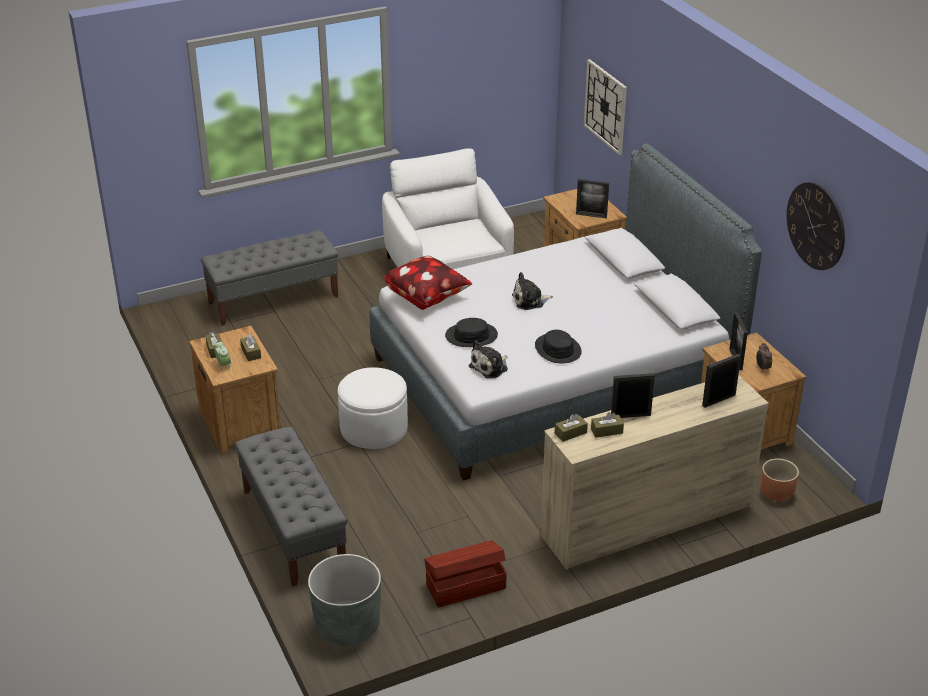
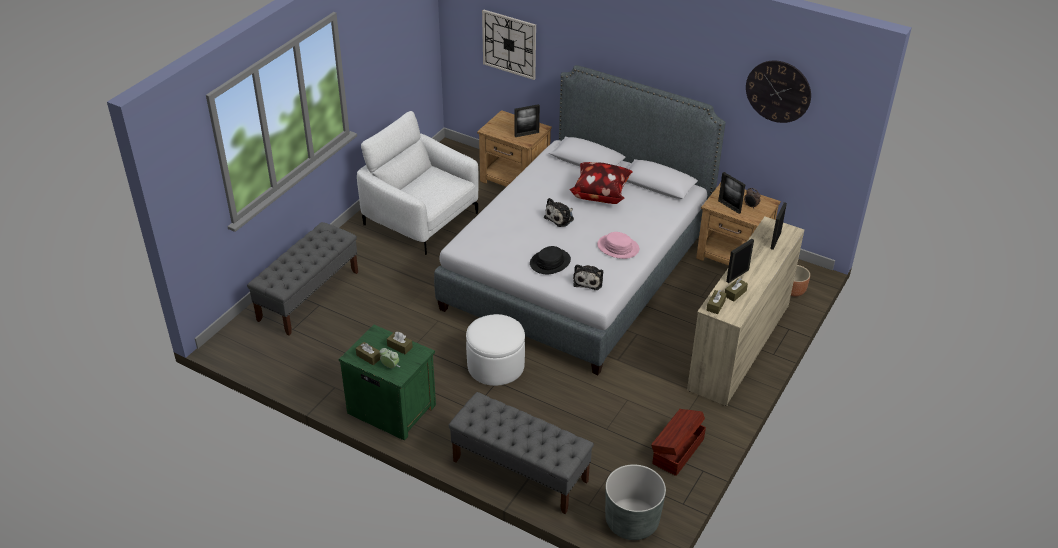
camera: 35 degrees left, 5 degrees up
(240, 422) = (391, 408): brown nightstand -> green nightstand
(427, 297) = (486, 244): pillow -> pillow (600, 194)
(557, 349) = (618, 247): black hat -> pink hat

